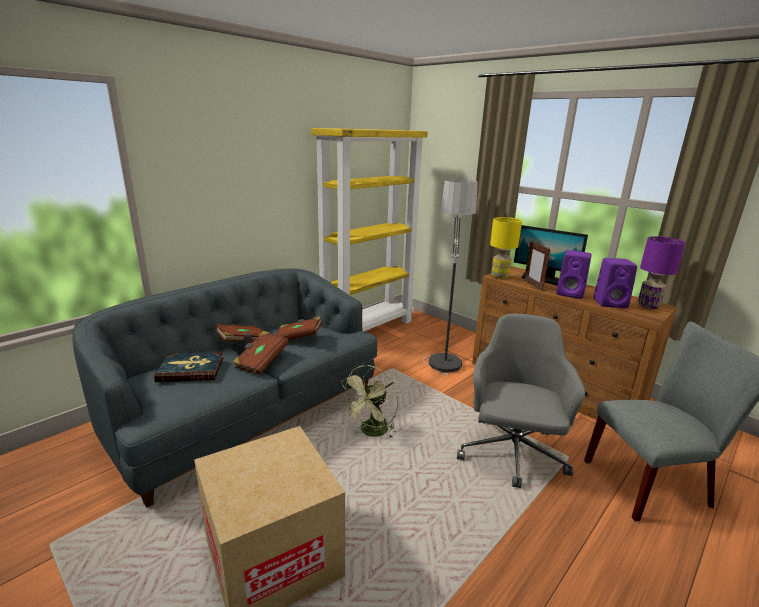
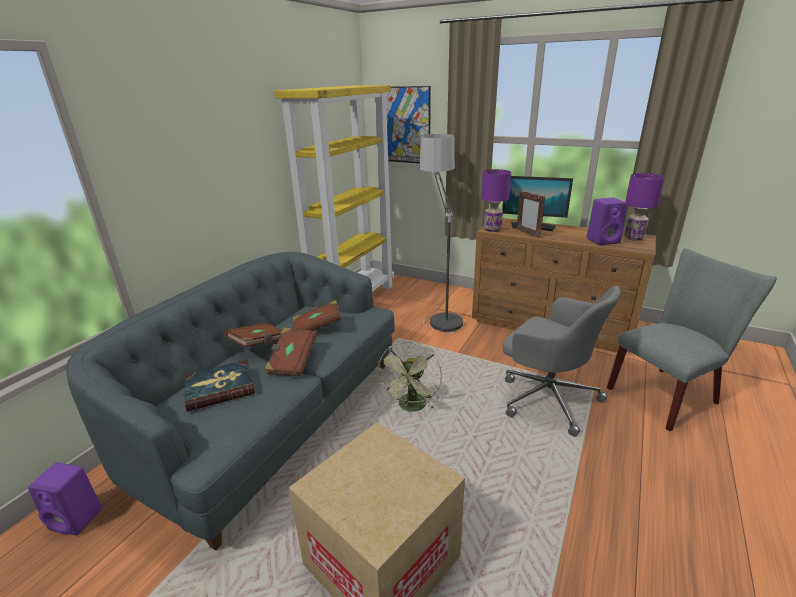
camera: 15 degrees left, 5 degrees up
(443, 170) = (407, 125): none -> picture
(500, 277) = (493, 229): yellow table lamp -> purple table lamp
(512, 454) = (547, 397): grey office chair -> grey office chair turned 135 degrees clockwise
(571, 293) = (565, 237): purple speaker -> purple speaker (78, 519)

